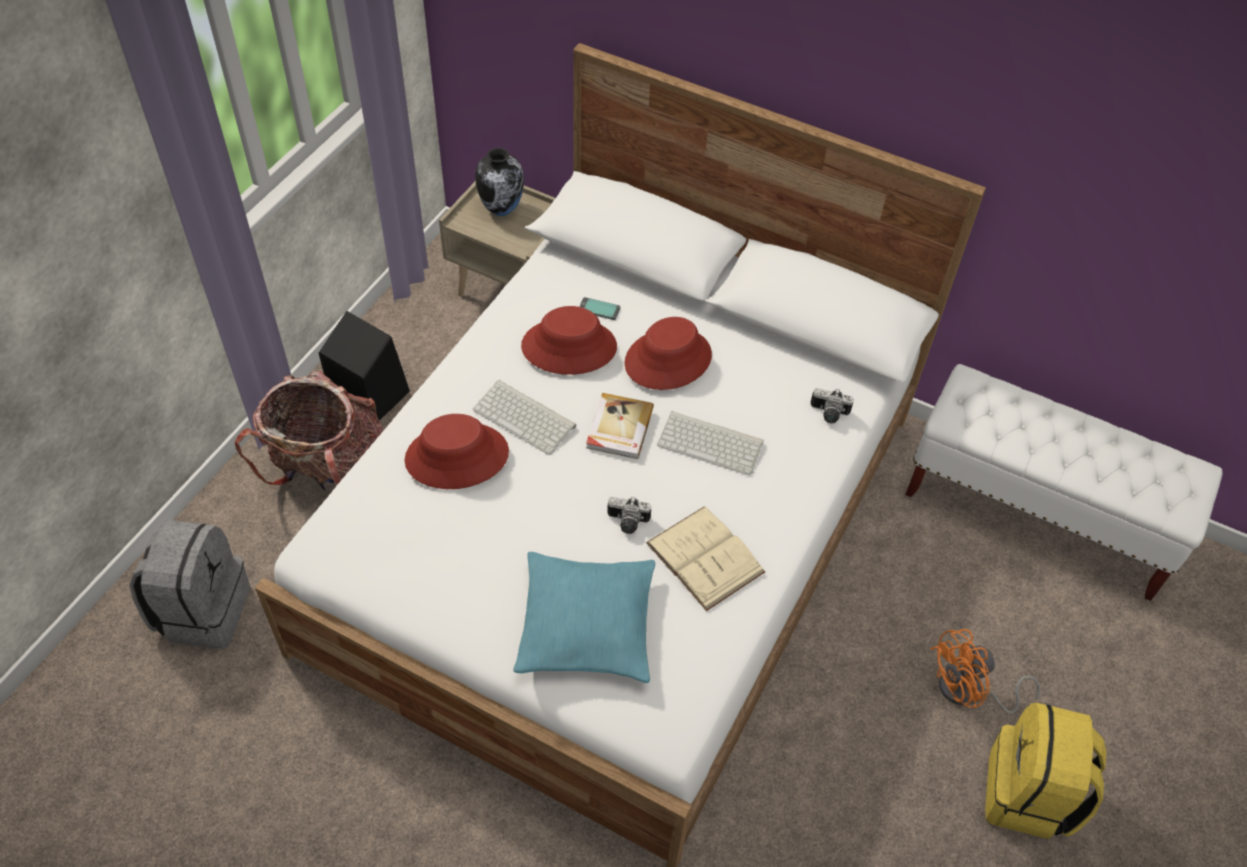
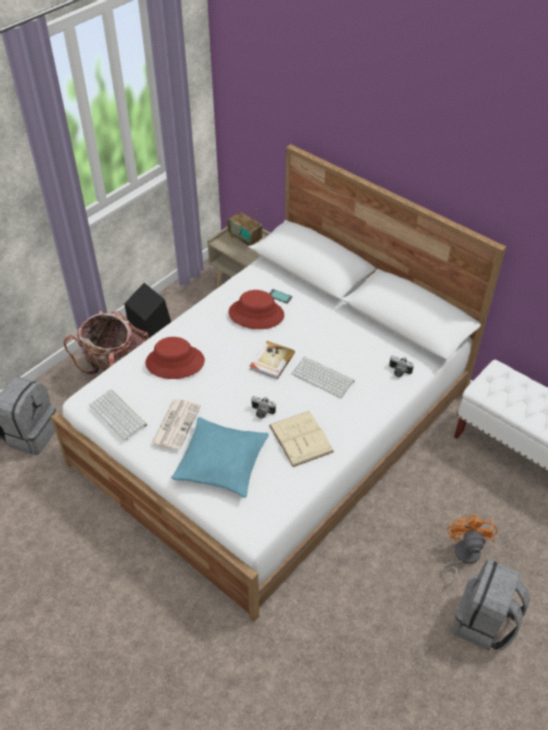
camera: 15 degrees right, 5 degrees down
(490, 569) = (176, 424): none -> newspaper
(502, 209) = (245, 239): vase -> radio
(526, 417) = (220, 348): keyboard -> keyboard (119, 415)
(668, 359) = (311, 329): red hat -> none
(968, 692) = (462, 556): orange fan -> orange fan turned 105 degrees clockwise
(1029, 795) = (484, 623): yellow backpack -> grey backpack

